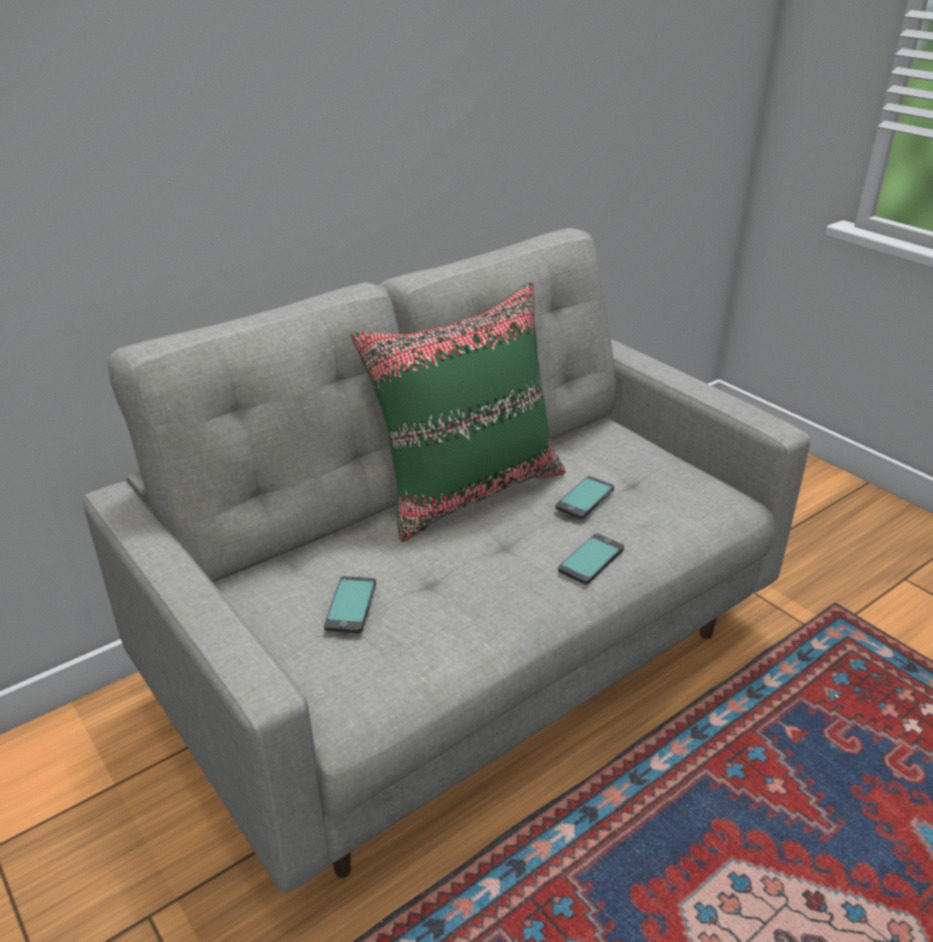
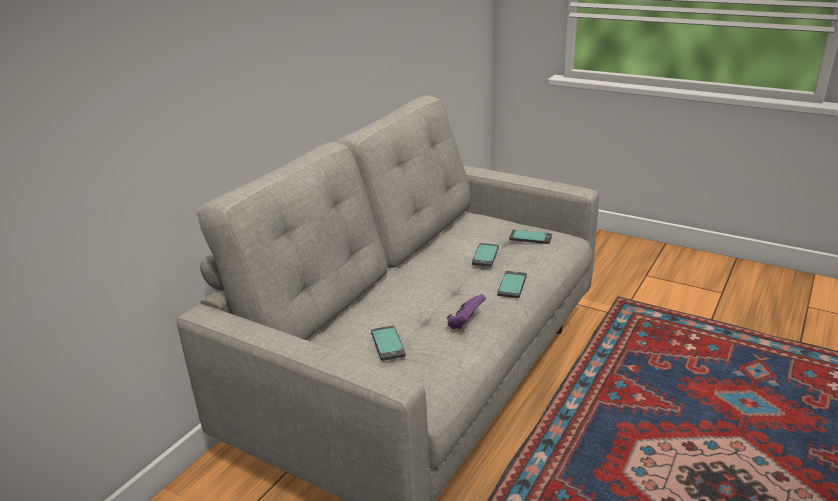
camera: 20 degrees left, 5 degrees down
(469, 490) = (413, 267): green pillow -> none
(479, 604) = (465, 323): none -> purple game controller
(674, 485) = (530, 237): none -> phone

